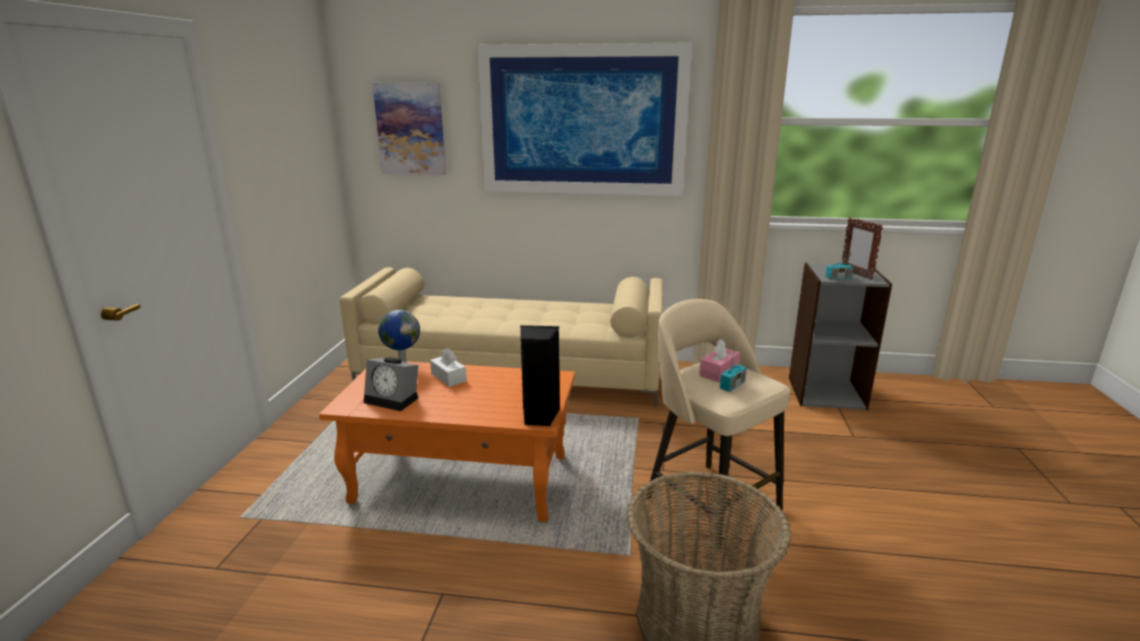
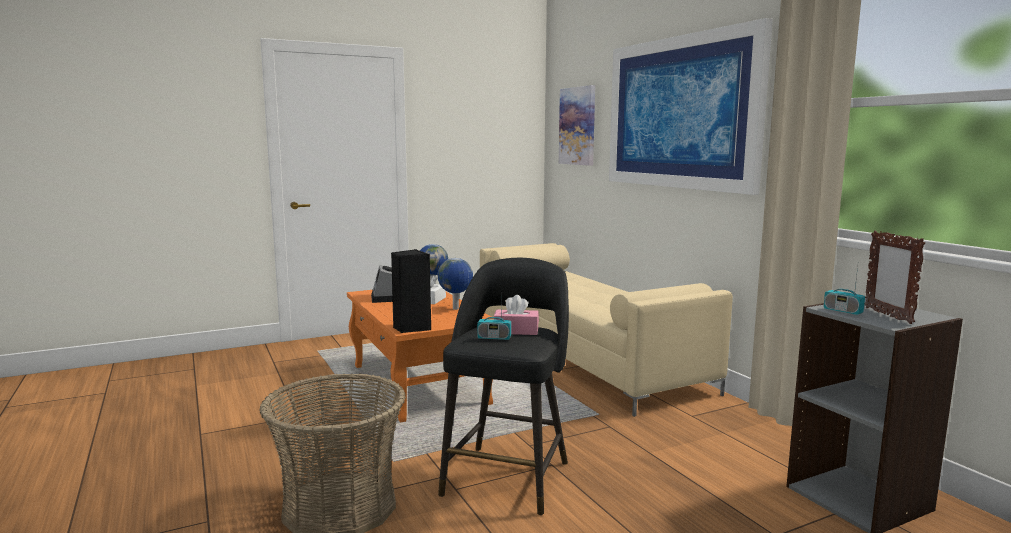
camera: 55 degrees right, 10 degrees down
(501, 377) = (456, 309): none -> globe
(709, 501) = (508, 476): beige stool -> black stool
(856, 274) = (888, 315): picture frame -> picture frame turned 45 degrees counterclockwise

